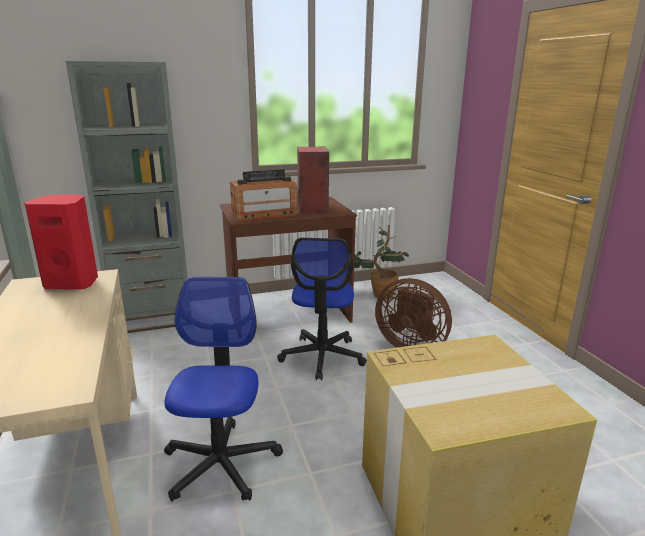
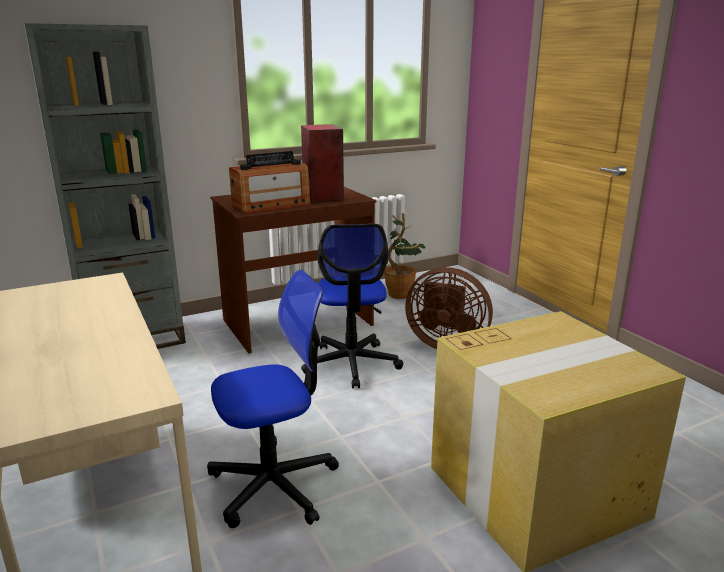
camera: 10 degrees left, 0 degrees up
(73, 283) = (77, 290): red speaker -> none
(221, 463) = (274, 484): office chair -> office chair turned 75 degrees clockwise

